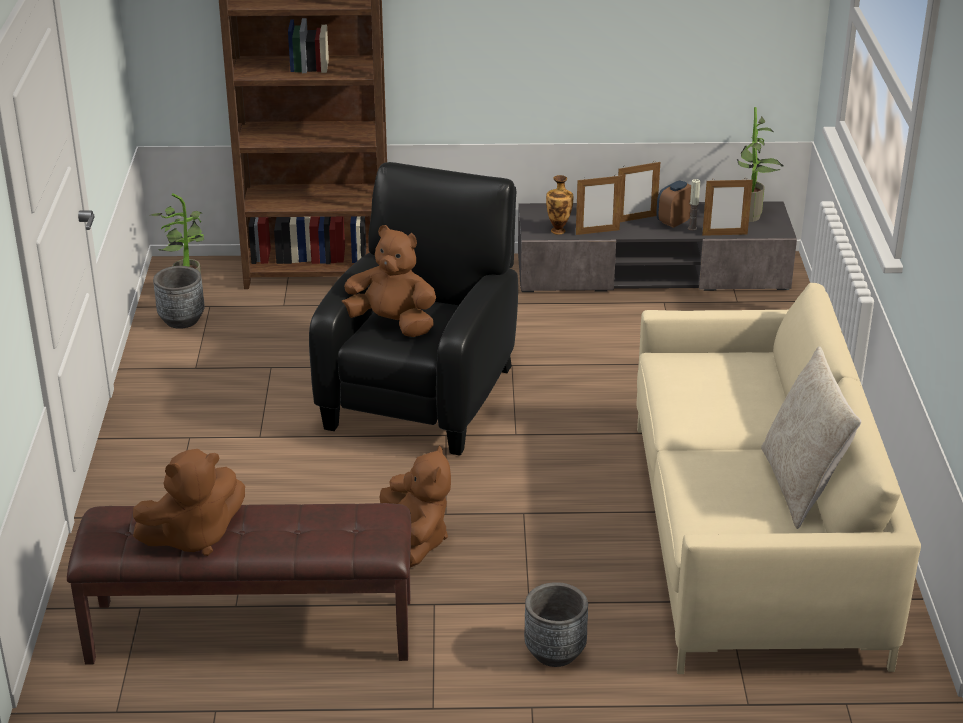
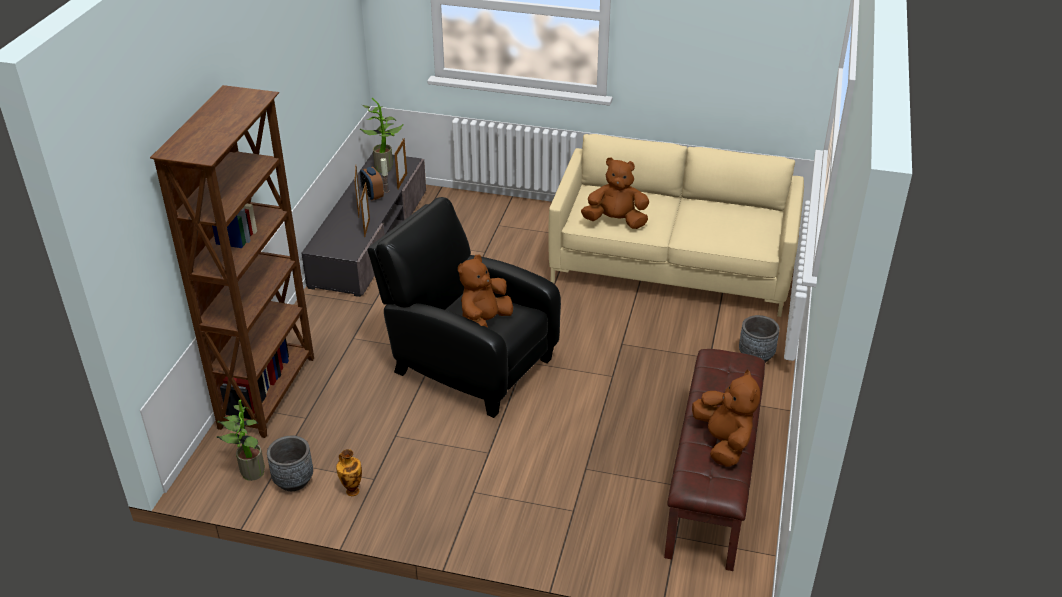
camera: 75 degrees left, 5 degrees up
(415, 541) = (638, 394): brown plush toy -> brown plush toy (616, 221)
(558, 230) = (354, 243): vase -> vase (352, 490)
(802, 486) = (722, 205): beige pillow -> none

